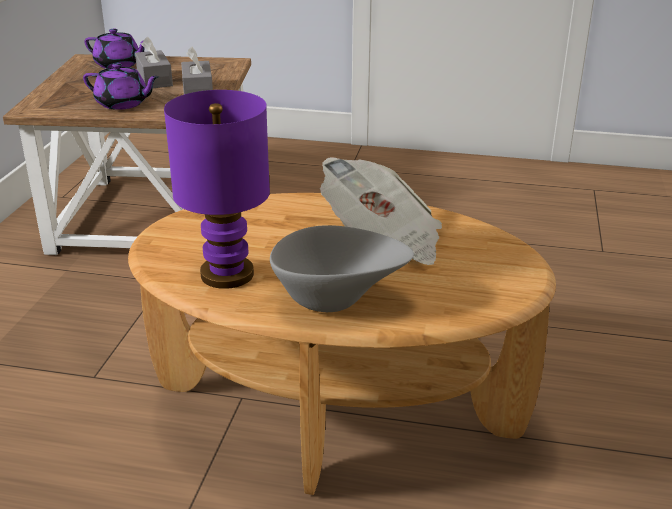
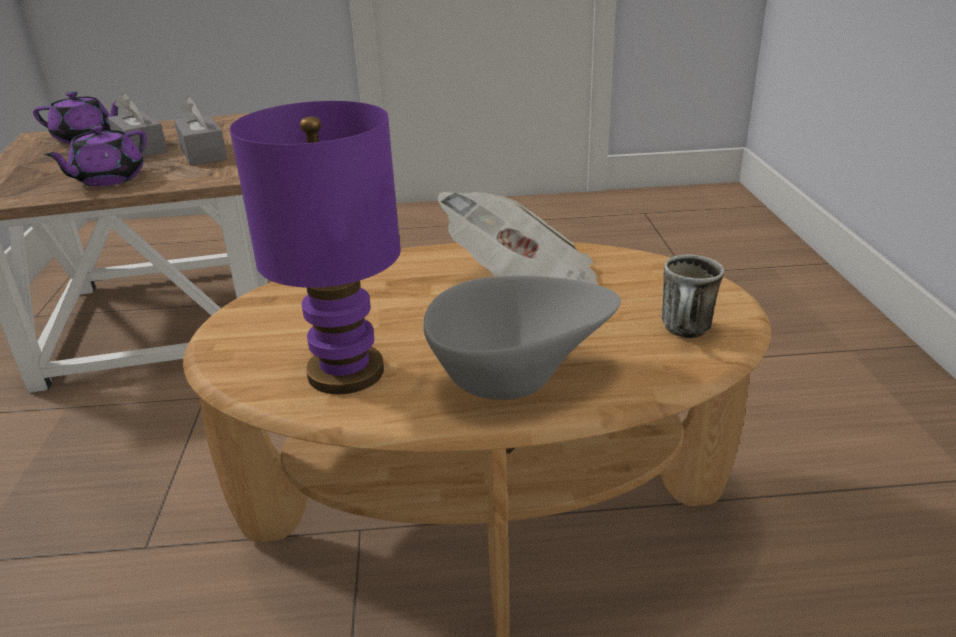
camera: 15 degrees left, 0 degrees up
(123, 104) = (108, 179): purple teapot -> purple teapot turned 120 degrees clockwise
(478, 292) = (687, 334): none -> mug

